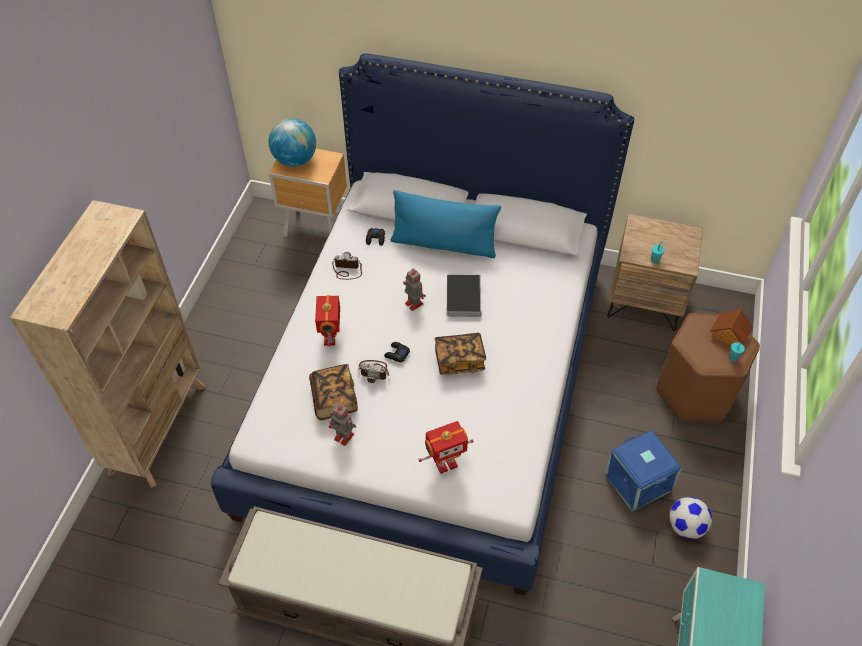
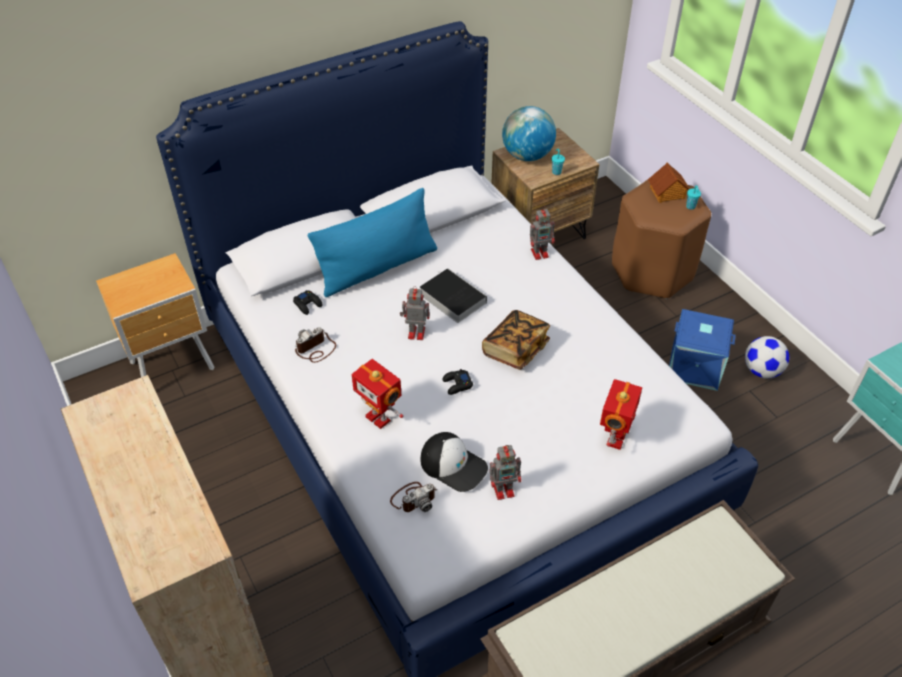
camera: 45 degrees left, 5 degrees down
(295, 160) = (129, 289): globe -> globe (527, 156)
(334, 399) = (453, 465): book -> cap
(374, 371) = (457, 413): camera -> camera (414, 498)
(560, 309) = (540, 253): none -> toy robot

